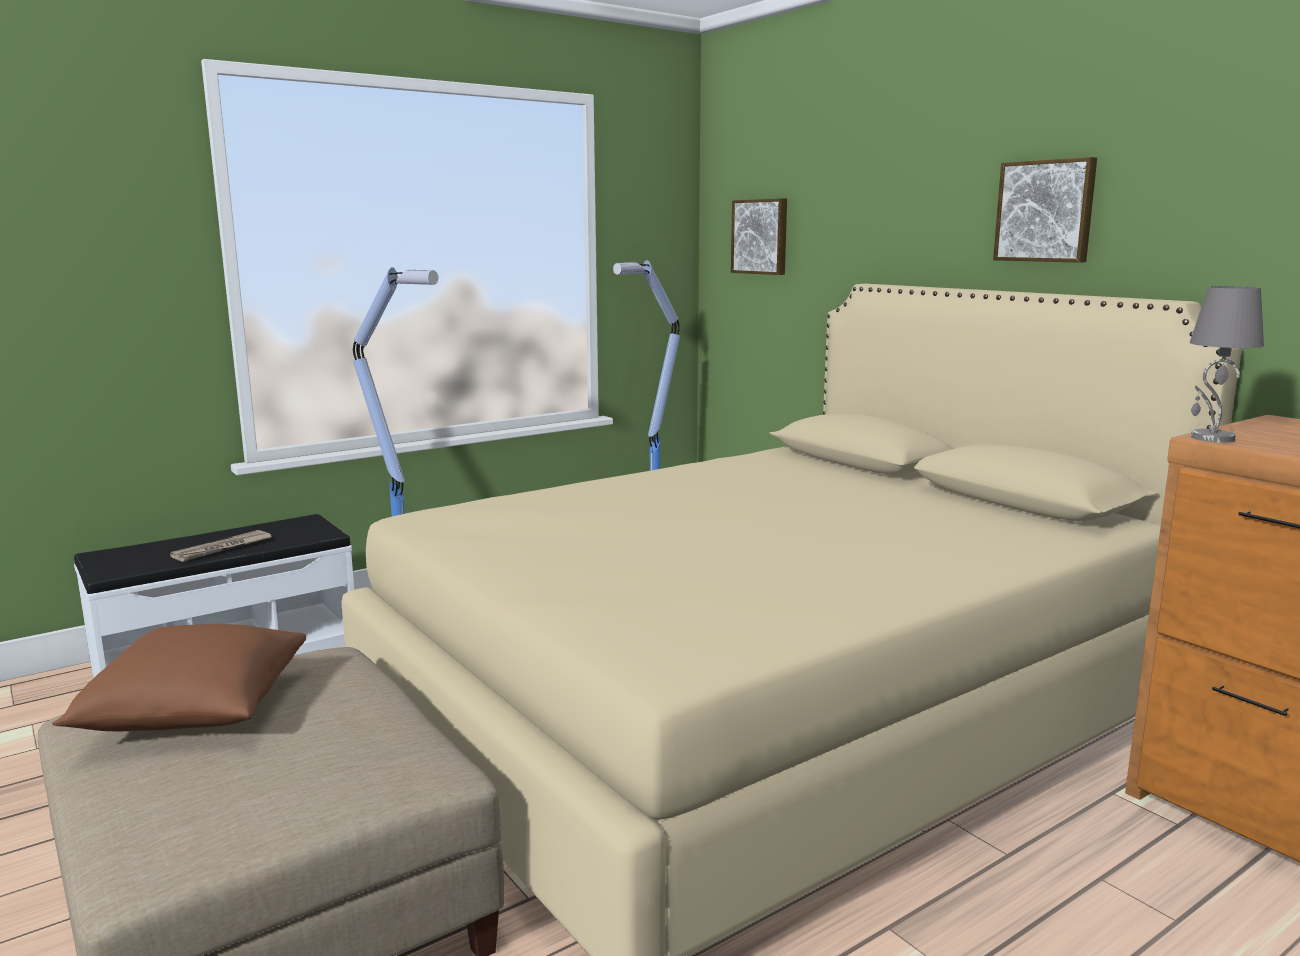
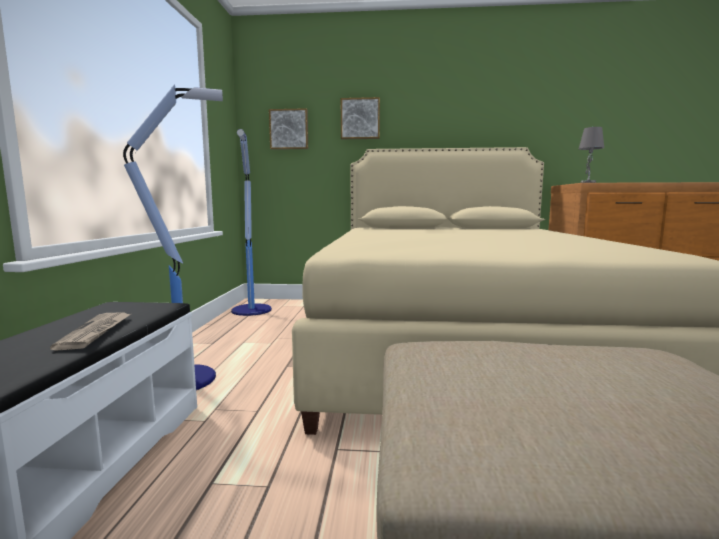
camera: 50 degrees left, 5 degrees down
(194, 711) = (500, 400): brown pillow -> none
(1046, 211) = (457, 116): picture -> picture (360, 119)

